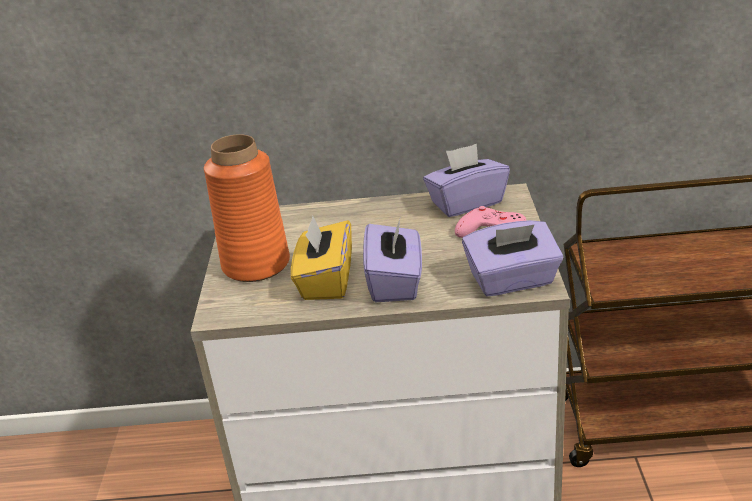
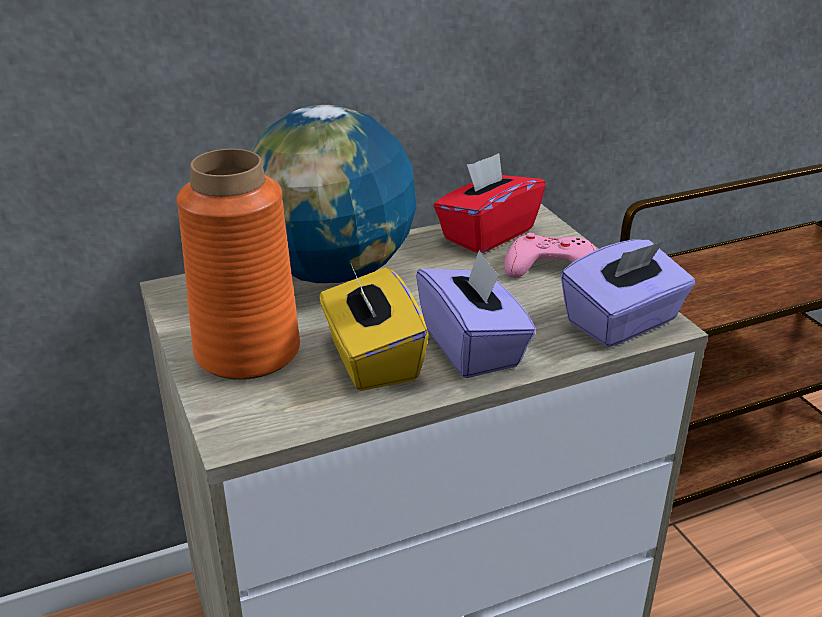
camera: 25 degrees left, 0 degrees up
(341, 219) = (332, 272): none -> globe
(466, 203) = (487, 234): purple tissue box -> red tissue box

